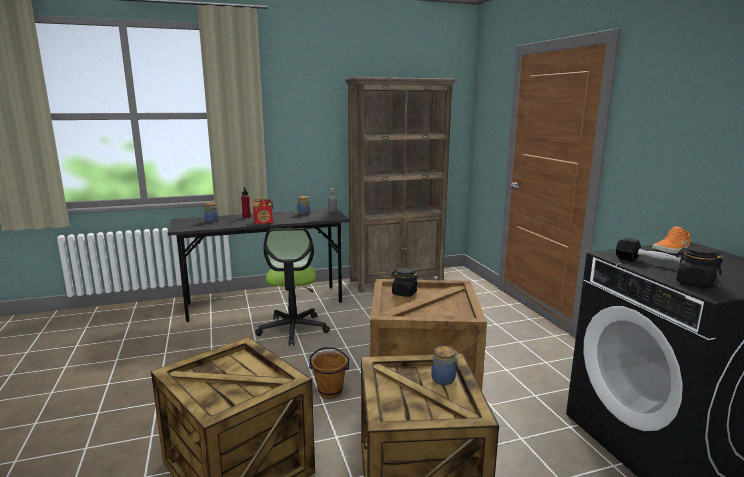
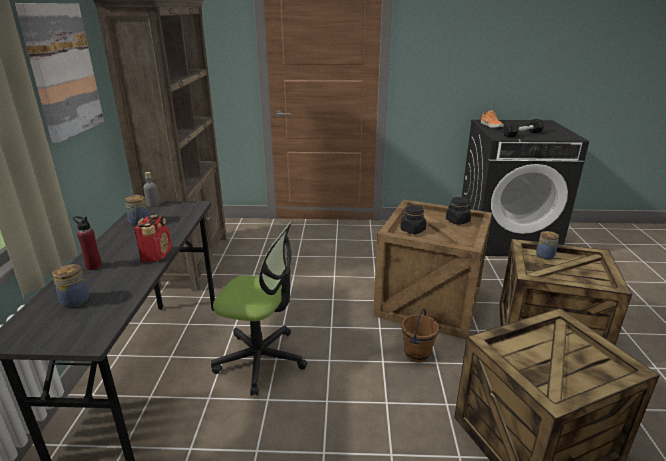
camera: 70 degrees left, 10 degrees up
(306, 119) = (62, 71): none -> picture
(694, 283) = (557, 136): black jar -> black jar (457, 221)

